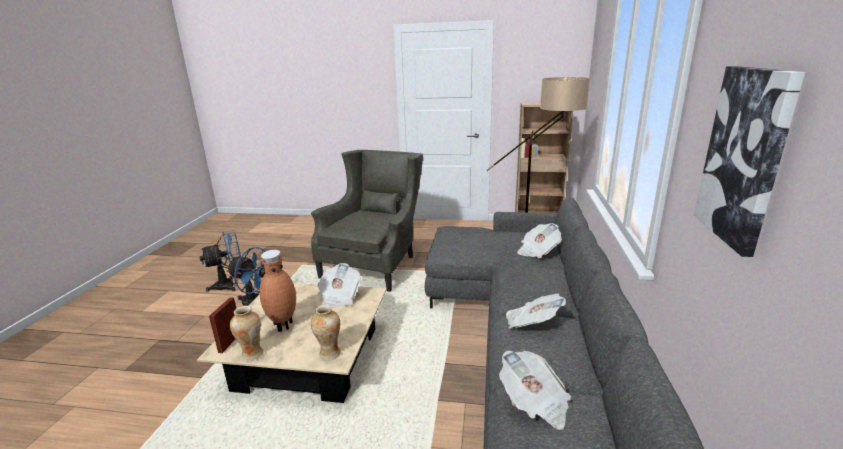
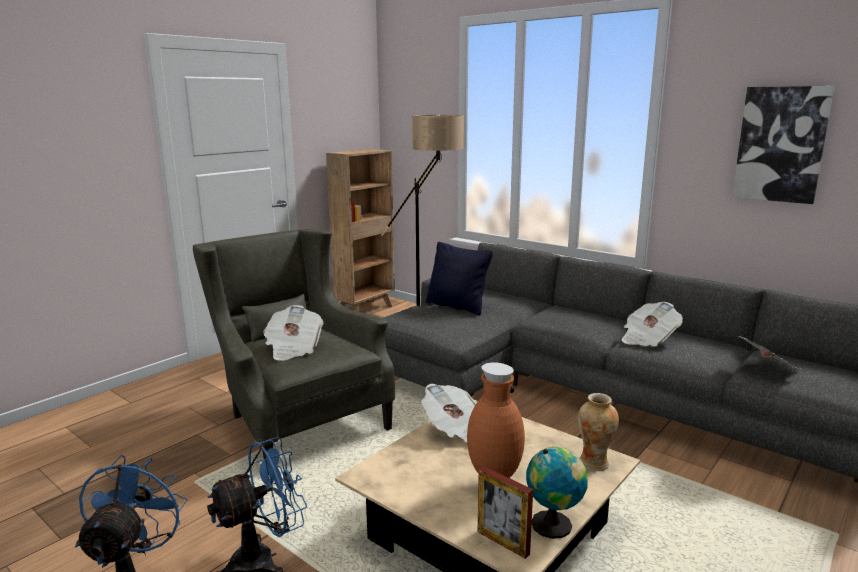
camera: 60 degrees left, 5 degrees down
(252, 354) = (554, 525): vase -> globe
(494, 237) = (457, 306): none -> black pillow
(538, 251) = (514, 300): newspaper -> newspaper (293, 348)

